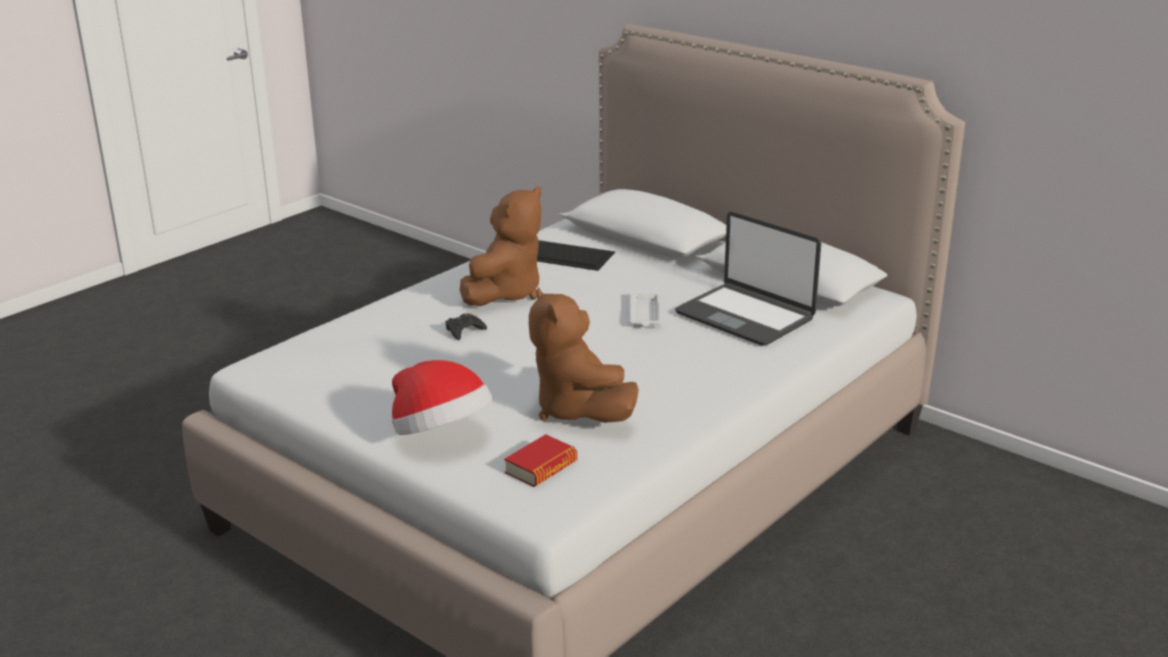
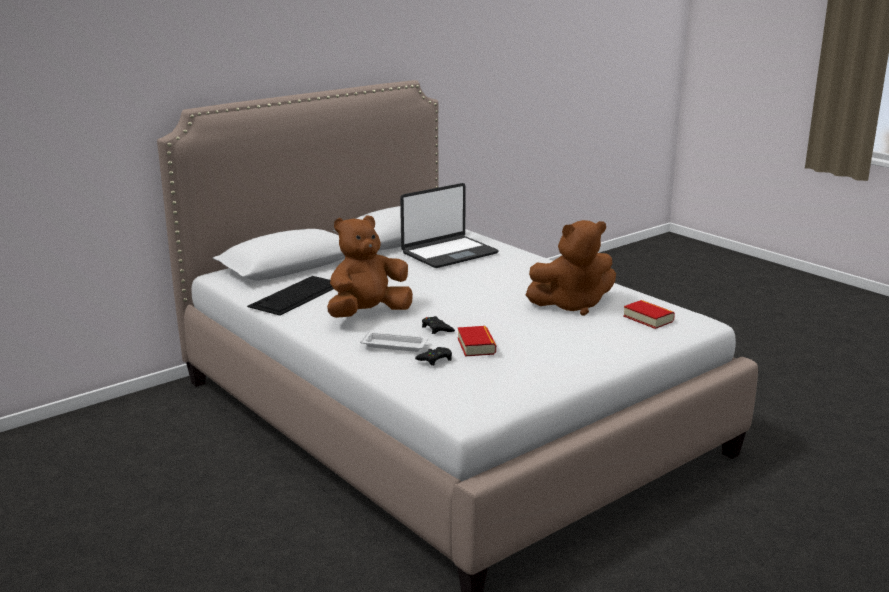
camera: 80 degrees left, 5 degrees down
(375, 336) = (435, 359): none -> black game controller
(414, 354) = (476, 346): none -> book
(441, 434) = (602, 344): hat -> none
(505, 293) = (368, 314): brown plush toy -> brown plush toy turned 75 degrees counterclockwise
(645, 314) = (431, 277): white tray -> white tray (395, 345)

